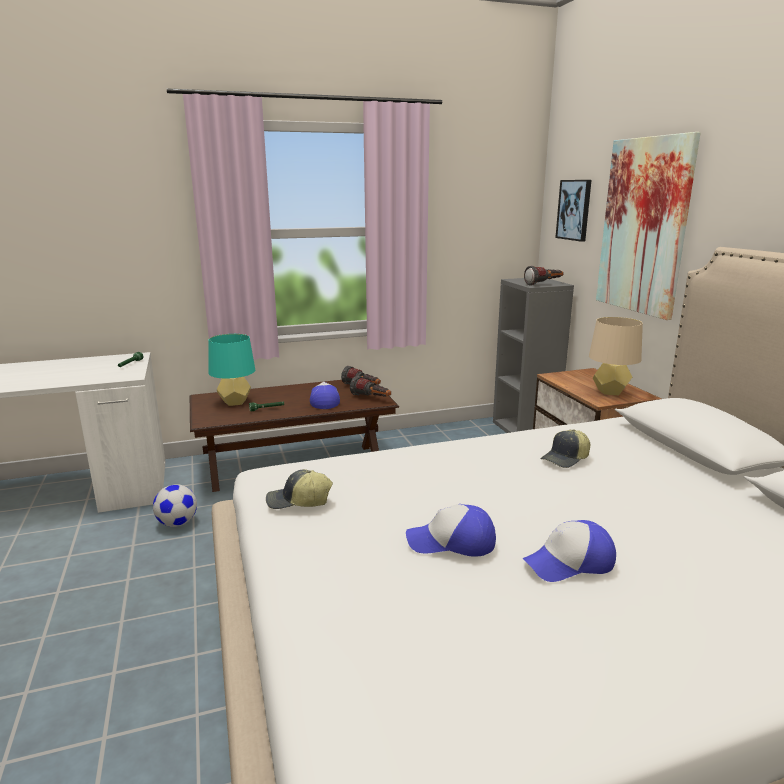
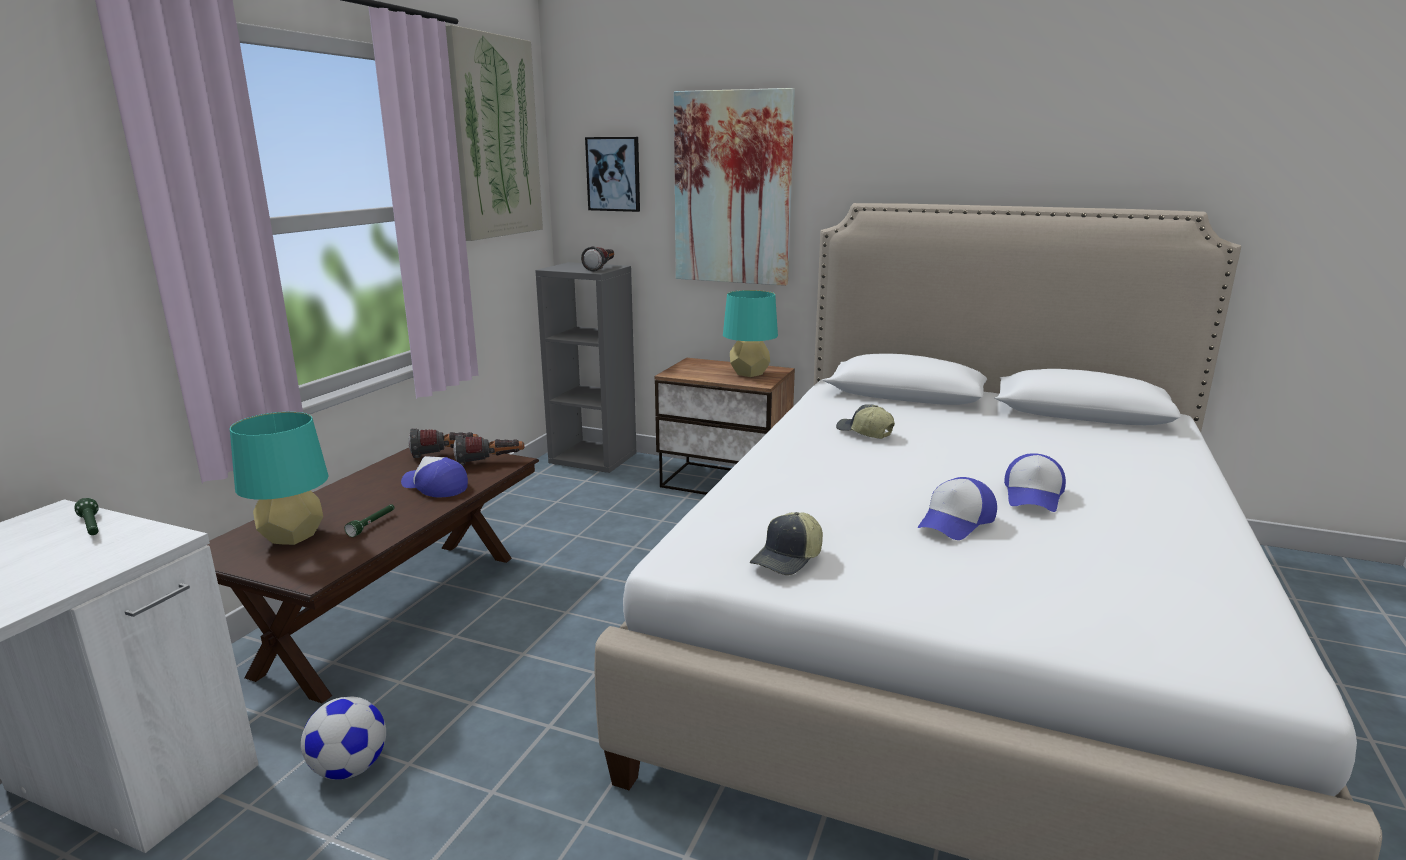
camera: 50 degrees left, 0 degrees up
(483, 181) = (495, 138): none -> picture
(566, 459) = (864, 433): cap -> cap turned 135 degrees clockwise
(610, 392) = (749, 373): beige table lamp -> turquoise table lamp

